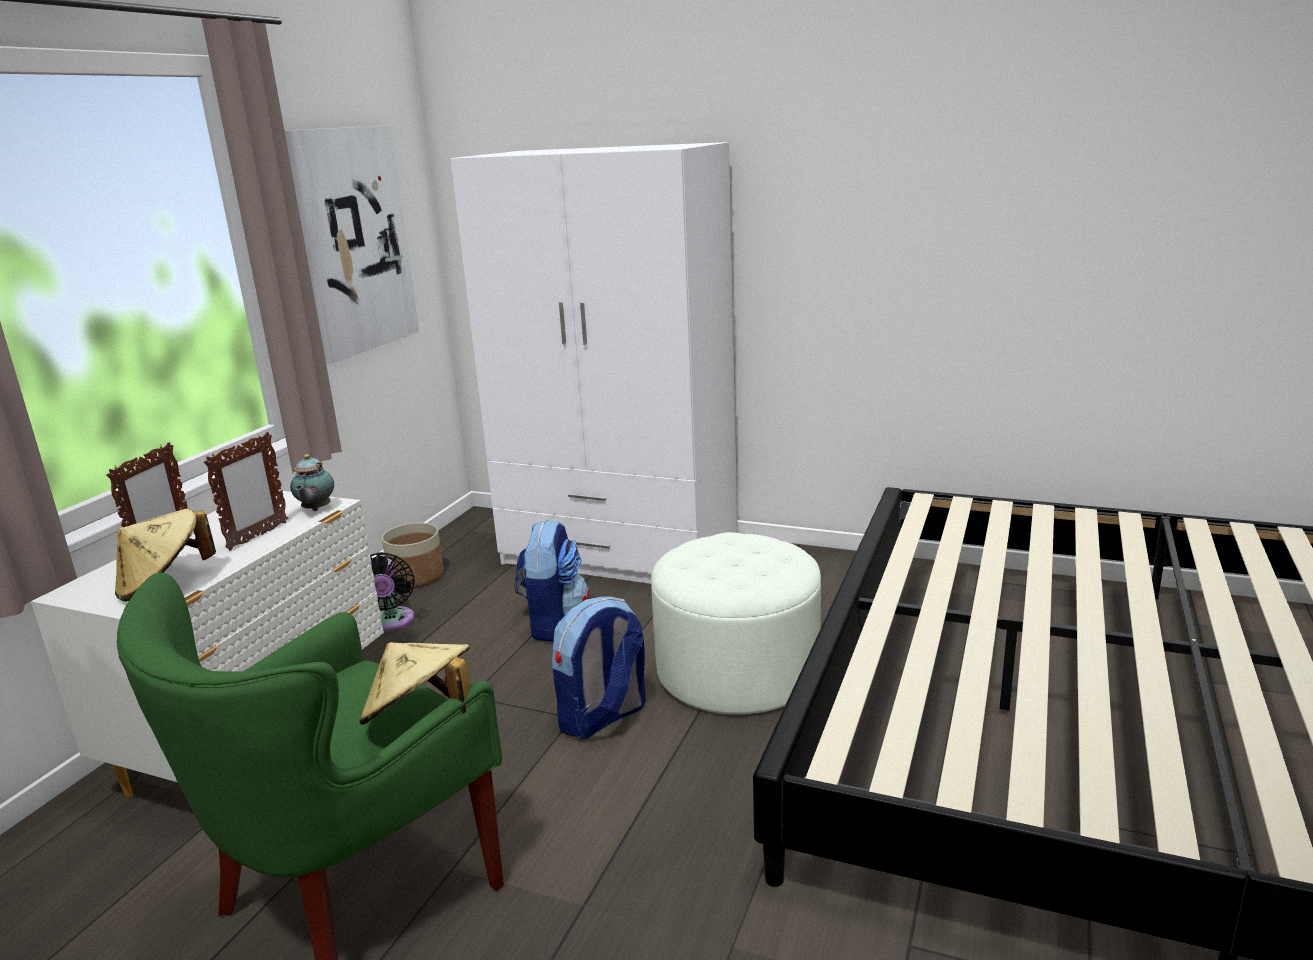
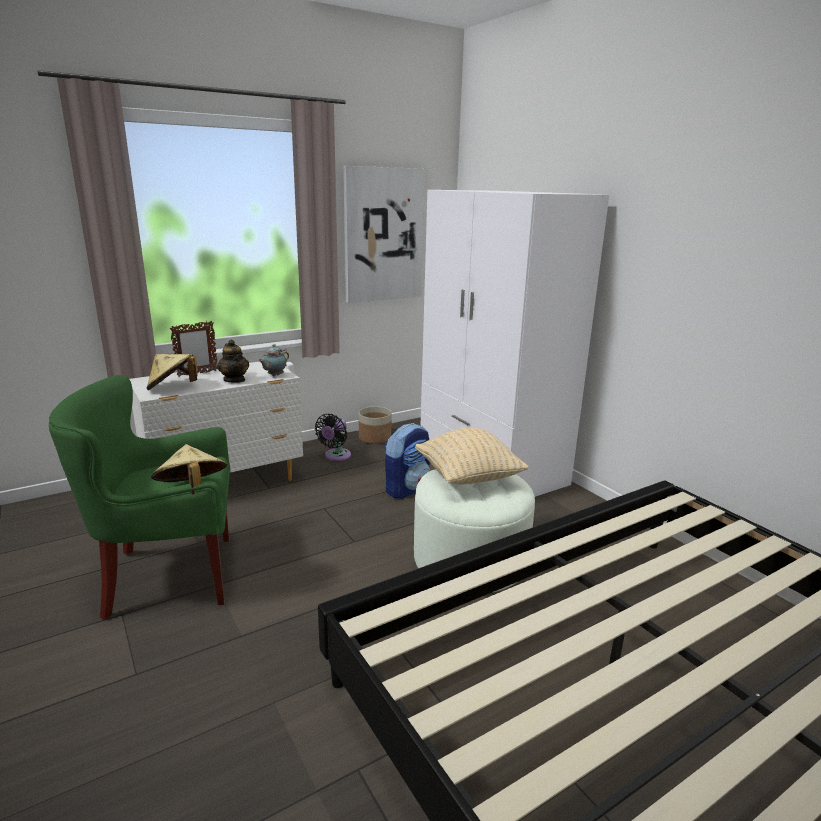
camera: 35 degrees right, 0 degrees up
(257, 536) = (234, 380): picture frame -> teapot
(602, 718) = (367, 549): backpack -> none
(718, 557) = (468, 478): none -> beige pillow

